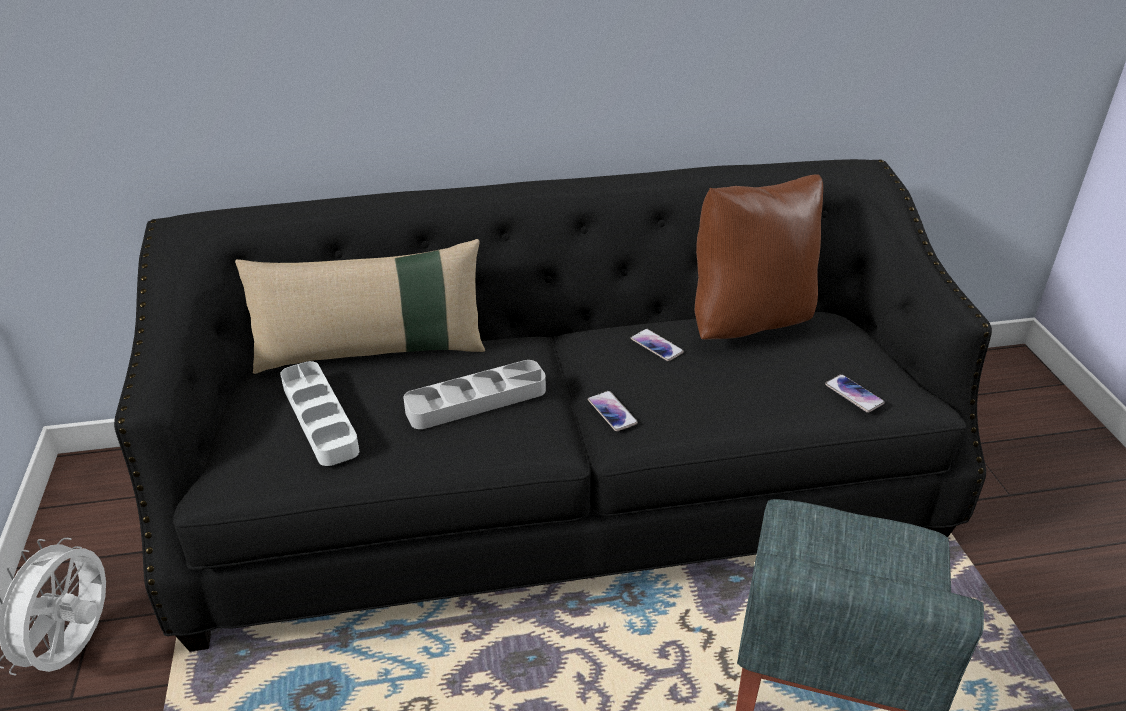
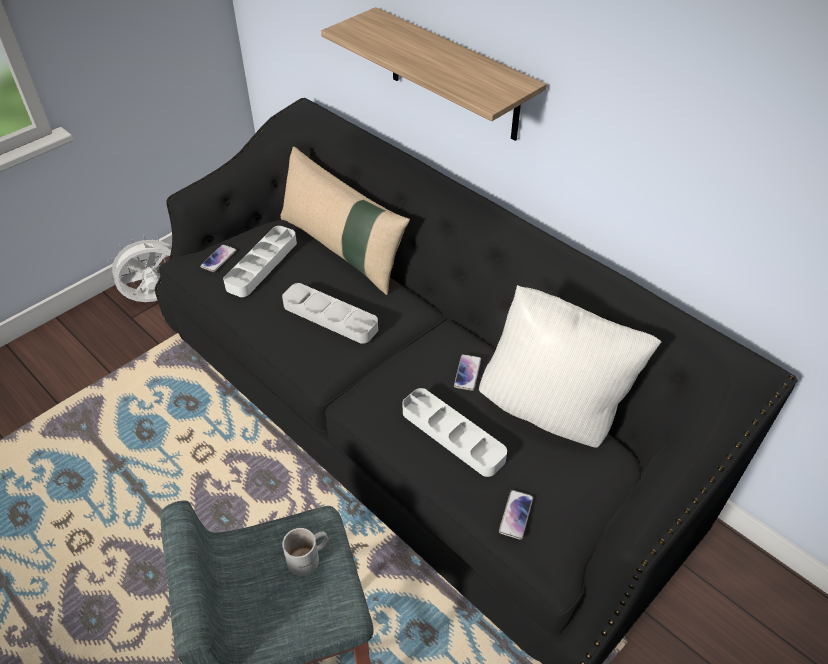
camera: 55 degrees right, 10 degrees up
(425, 61) = (453, 76): none -> shelf
(612, 412) = (375, 385): phone -> phone (218, 258)
(729, 389) = (452, 435): none -> white tray
(749, 322) = (553, 412): brown pillow -> white pillow
(833, 539) = (309, 558): none -> white mug

